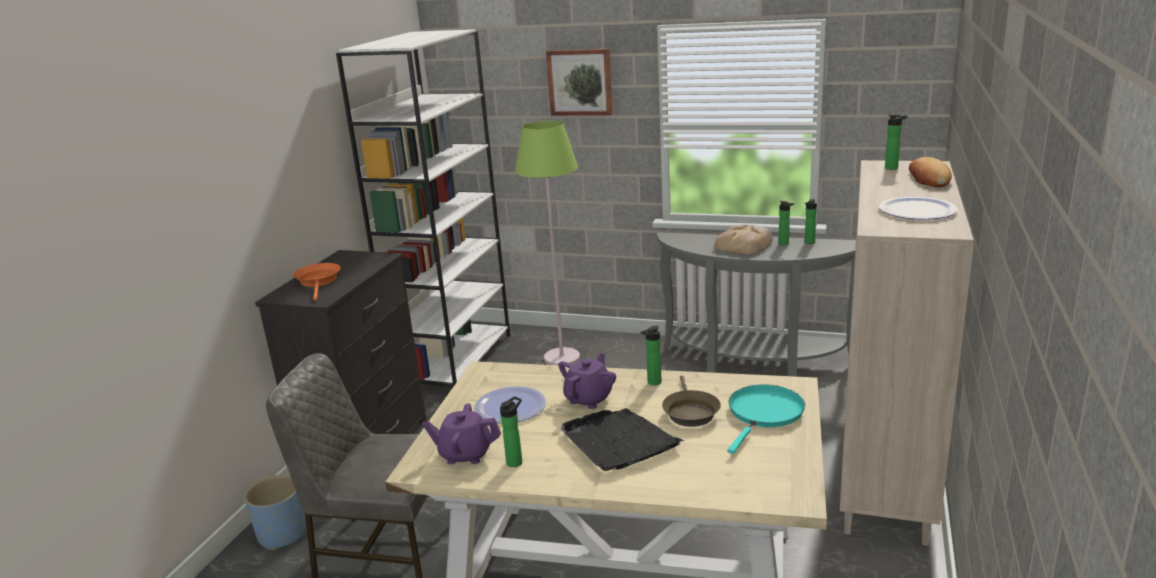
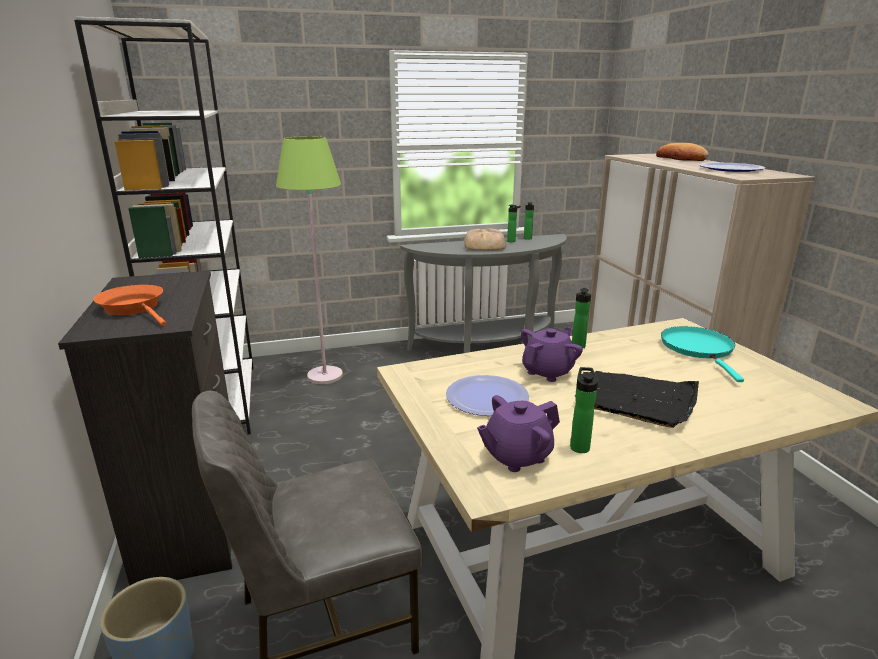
camera: 35 degrees left, 0 degrees up
(580, 82) = (314, 104): picture -> none
(589, 399) = (548, 372): purple teapot -> purple teapot turned 45 degrees clockwise
(689, 412) = (646, 361): brown frying pan -> none
(893, 168) = (641, 156): bottle -> none

